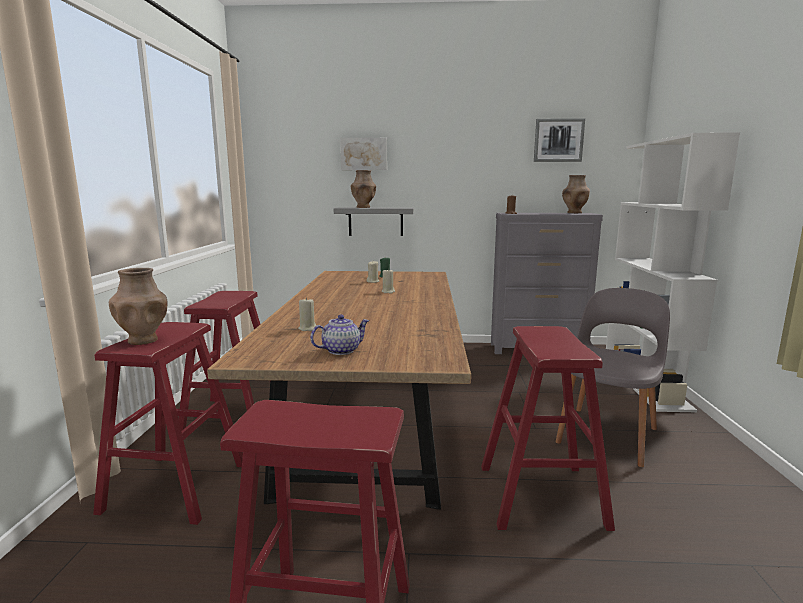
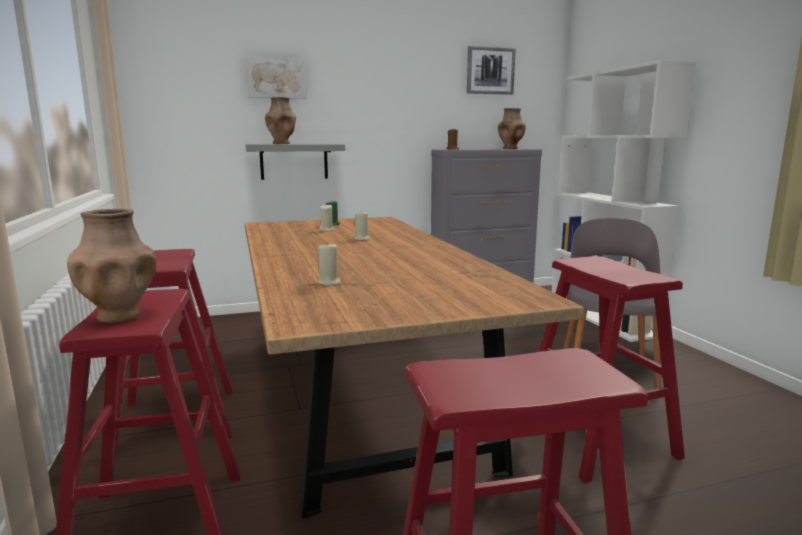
camera: 20 degrees left, 0 degrees up
(341, 350) = (409, 300): teapot -> none

